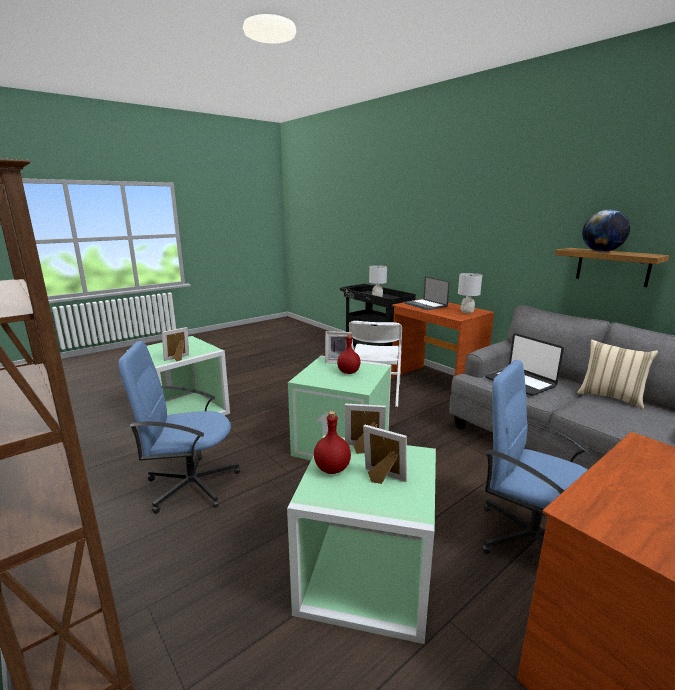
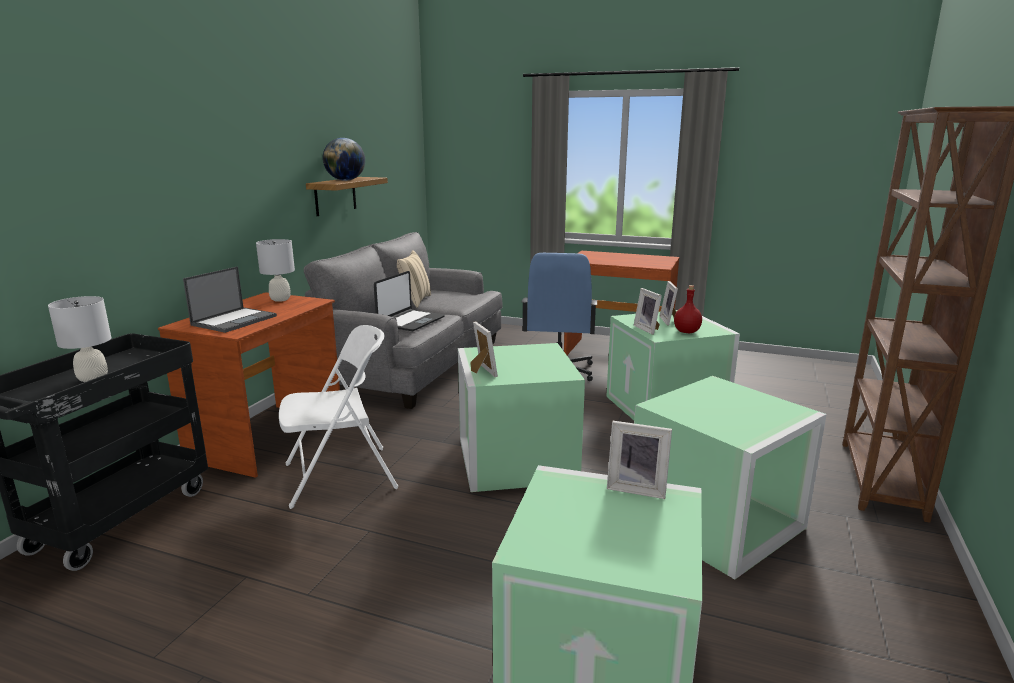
camera: 120 degrees left, 0 degrees up
(191, 484) = (716, 523): blue office chair -> green storage box
(349, 372) = (511, 360): red bottle -> none

